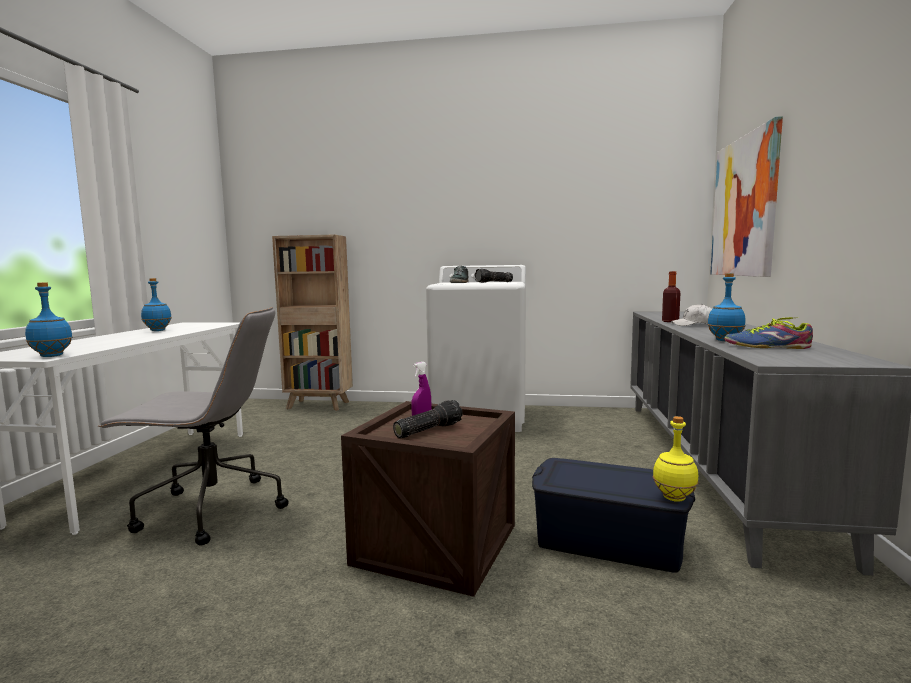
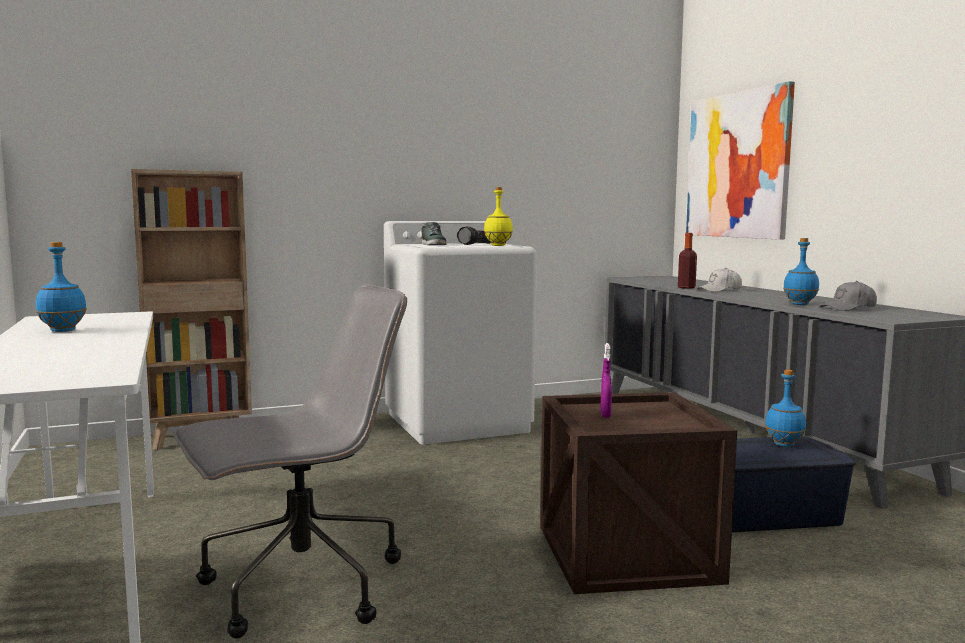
camera: 30 degrees left, 0 degrees up
(51, 356) = (99, 377): blue bottle -> blue bottle (784, 445)
(428, 430) = (630, 420): flashlight -> none
(673, 498) = (834, 455): yellow bottle -> yellow bottle (497, 245)
(767, 347) = (848, 308): shoe -> grey cap

